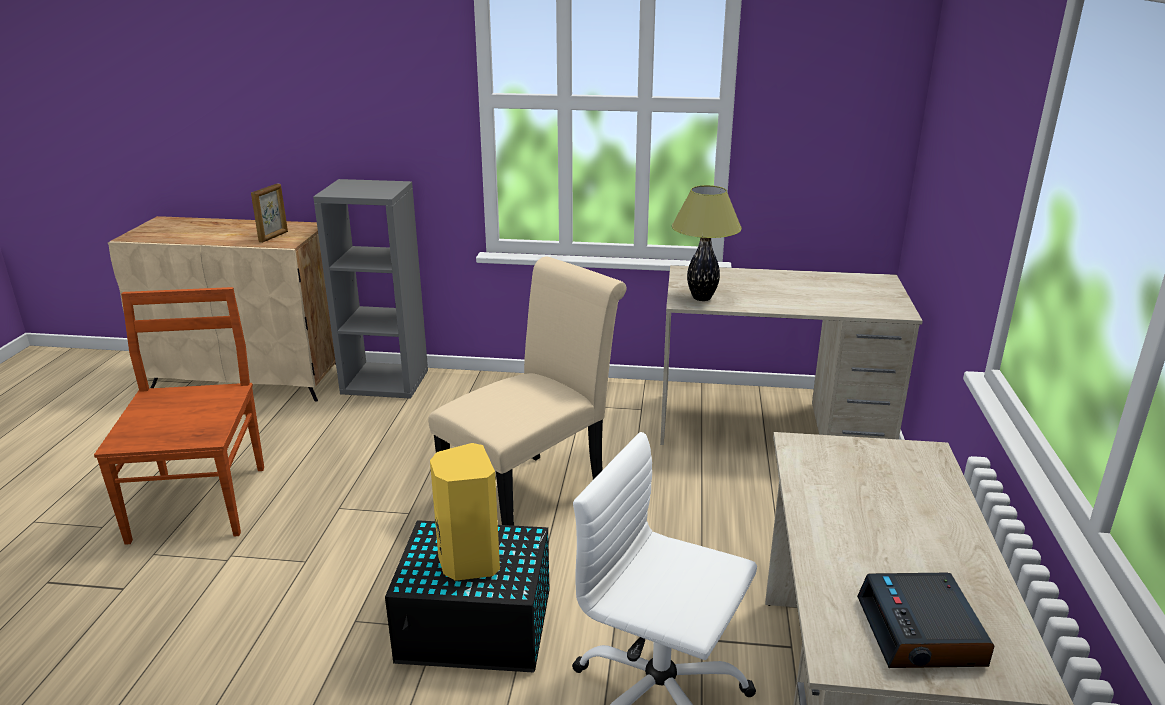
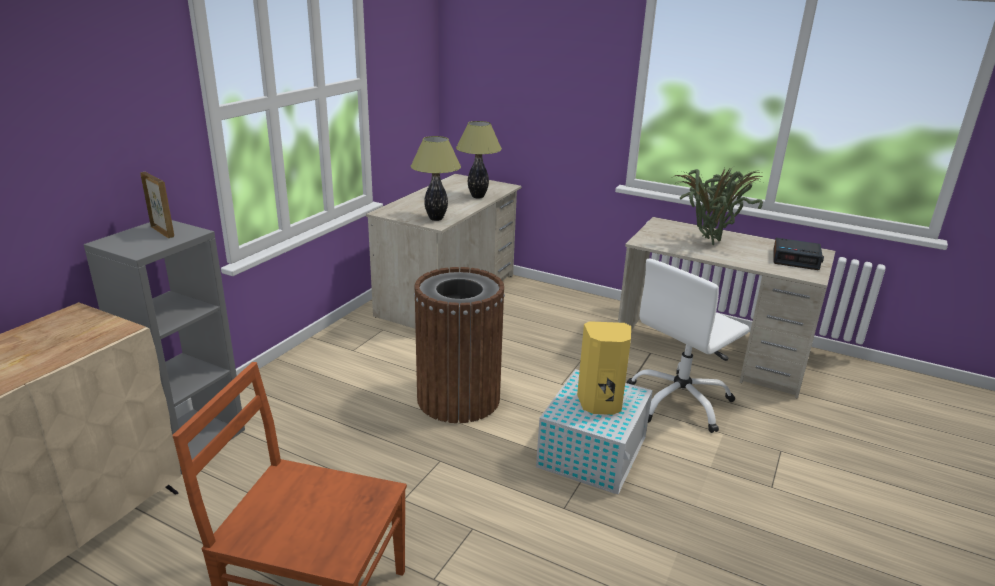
camera: 70 degrees left, 0 degrees up
(274, 237) = (80, 335): picture frame -> picture frame (162, 231)
(477, 626) = (593, 451): black storage box -> white storage box
(532, 495) = (458, 398): beige chair -> brown trash can
(822, 303) = (478, 196): none -> table lamp
(876, 510) = (707, 243): none -> potted plant

